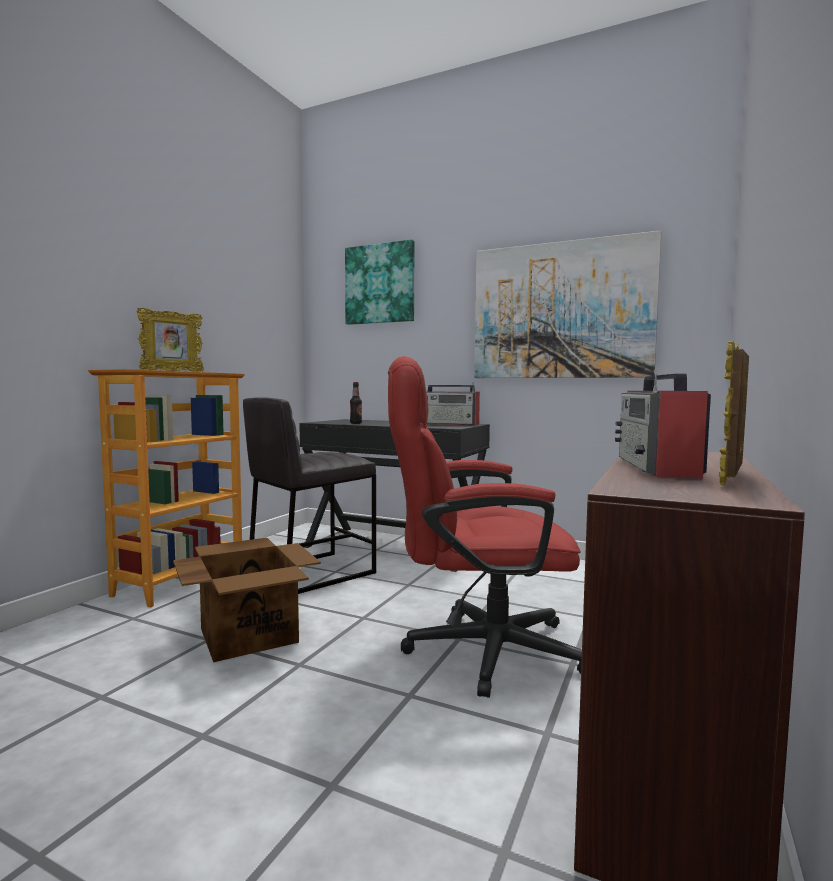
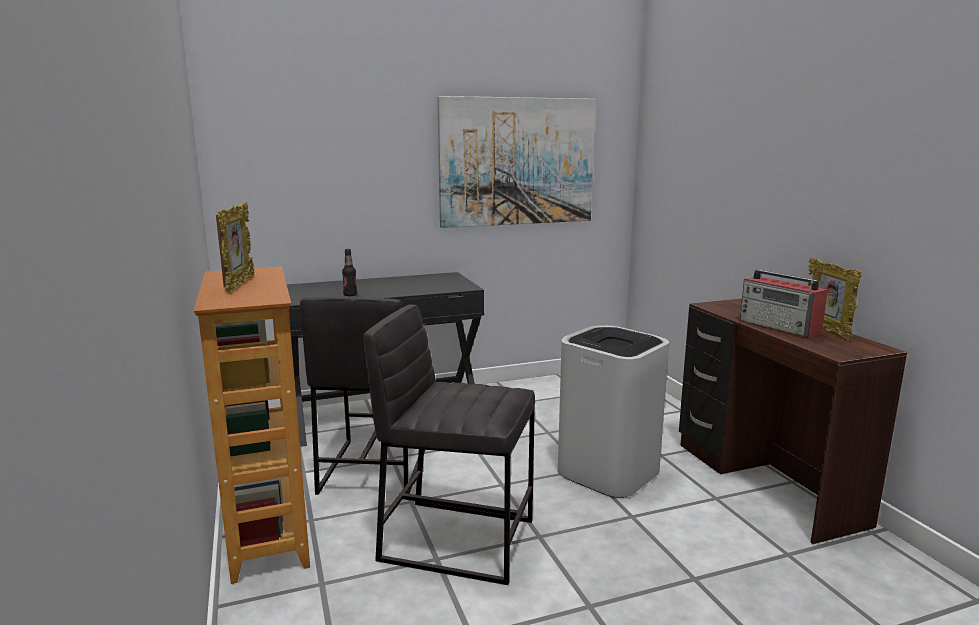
camera: 45 degrees left, 10 degrees up
(249, 634) = (457, 538): cardboard box -> grey stool
(380, 284) = (318, 120): picture -> none
(451, 424) = (434, 279): radio -> none
(475, 650) = (607, 471): red office chair -> white trash can

